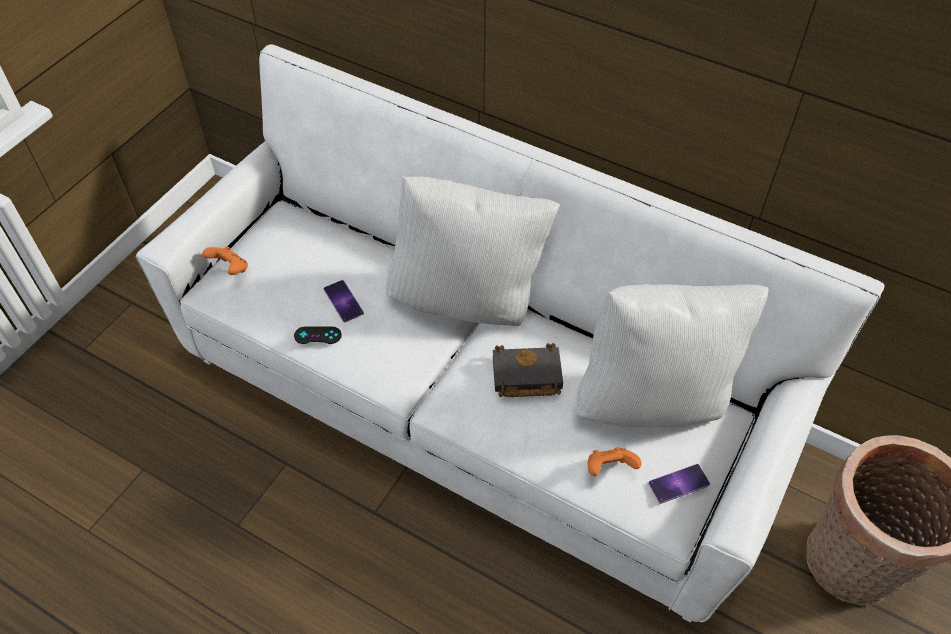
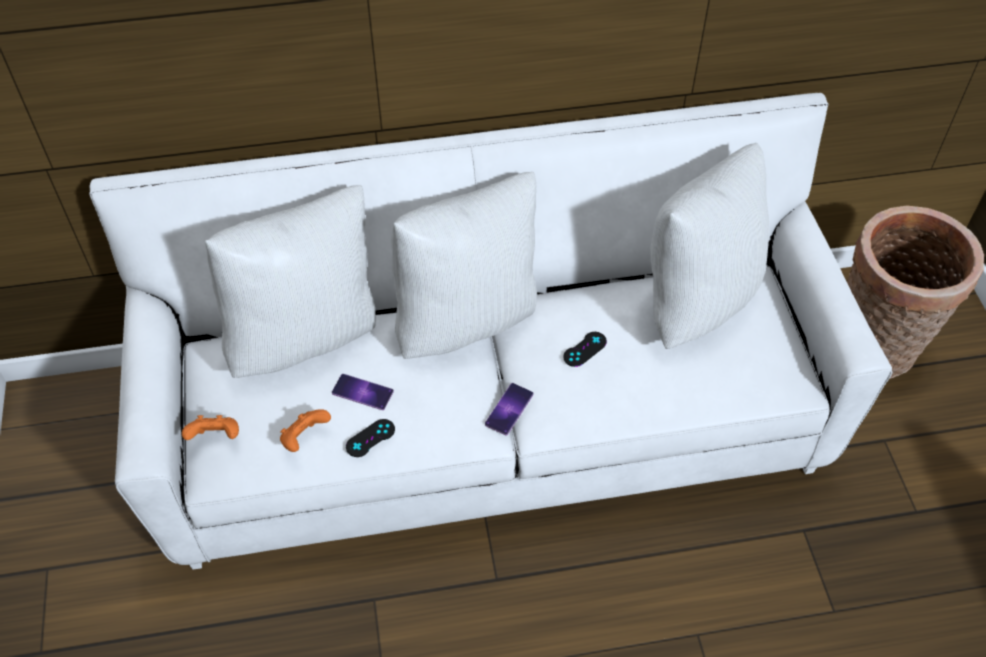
camera: 40 degrees left, 0 degrees up
(348, 240) = (306, 335): none -> white pillow
(525, 376) = (585, 349): black book -> black game controller
(609, 469) = (719, 376): orange game controller -> orange game controller (305, 438)
(679, 483) = (776, 351): phone -> phone (509, 409)

